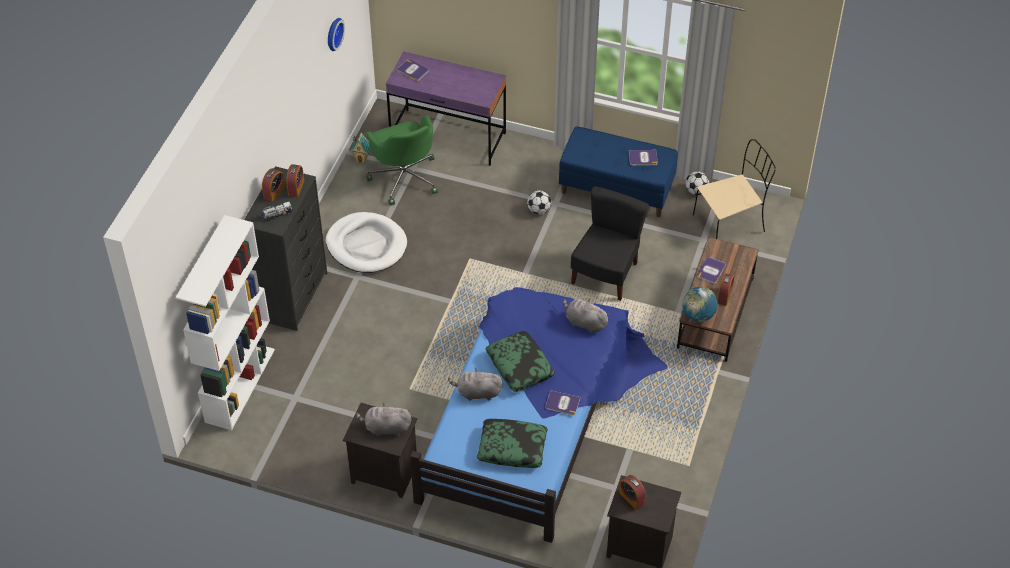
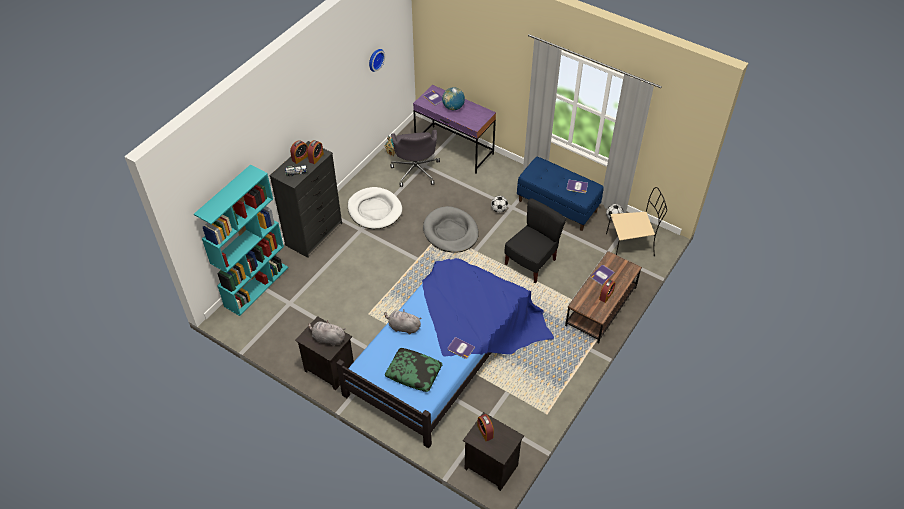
camera: 15 degrees right, 0 degrees up
(239, 385) = (256, 286): white bookcase -> turquoise bookcase
(404, 177) = (416, 170): green office chair -> grey office chair
(483, 254) = (450, 232): none -> grey dog bed
(520, 366) = (440, 314): pillow -> none
(584, 323) = (496, 293): grey plush toy -> none
(698, 315) = (582, 305): globe -> globe (453, 107)

